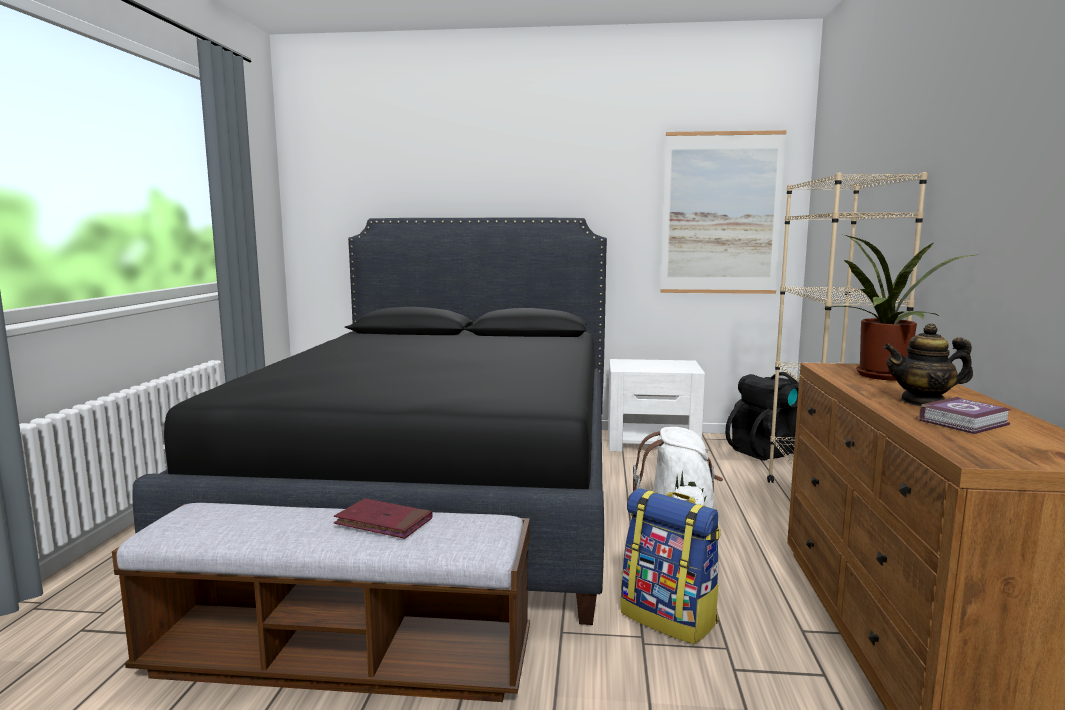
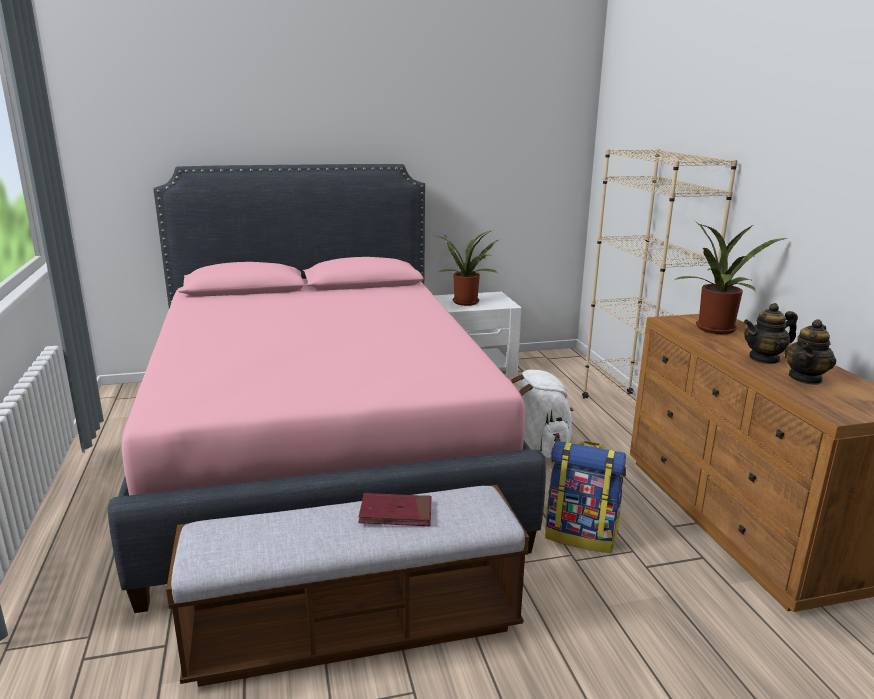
camera: 20 degrees left, 10 degrees up
(441, 492) = (321, 448): black bed -> pink bed
(647, 365) = (467, 301): none -> potted plant
(721, 214) = (523, 157): picture -> none
(769, 451) = (568, 366): black backpack -> none
(966, 422) = (805, 378): book -> teapot

